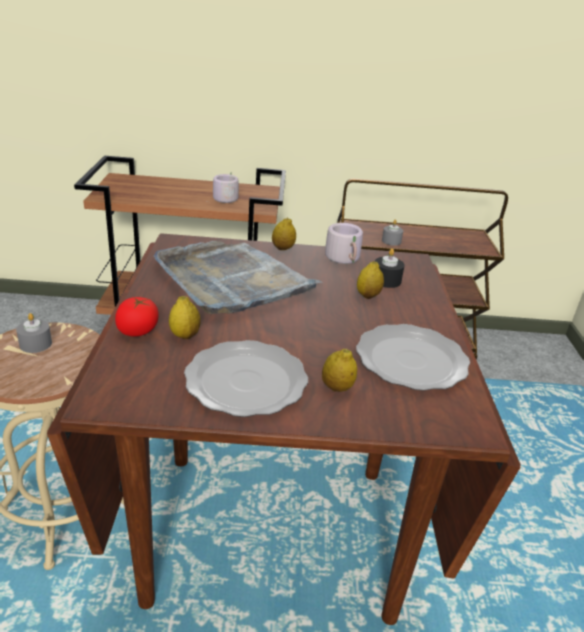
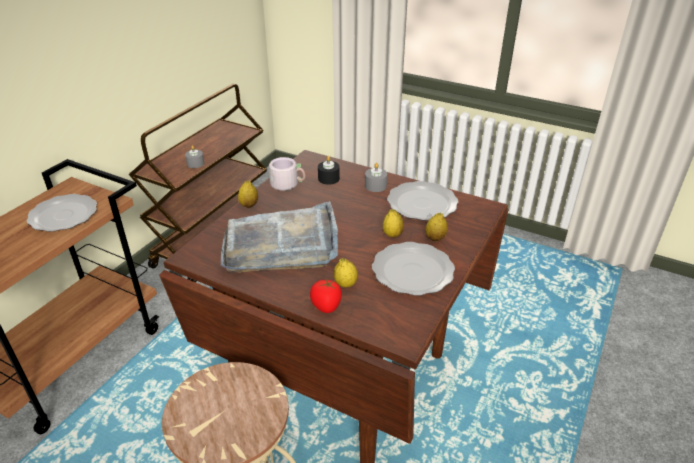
camera: 60 degrees left, 5 degrees up
(35, 344) = (202, 410): grey candle -> grey candle (375, 186)
(225, 198) = (62, 215): grey mug -> plate
(368, 295) = (343, 192): lemon -> lemon (392, 235)

